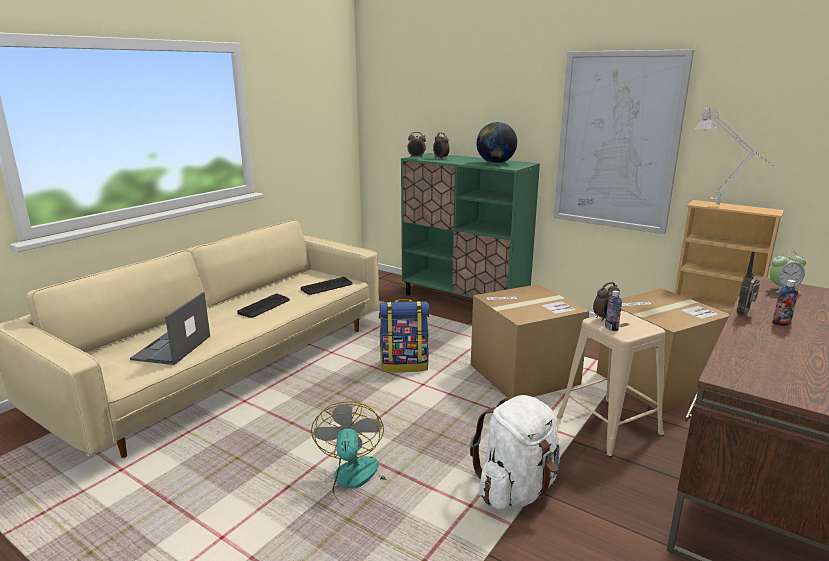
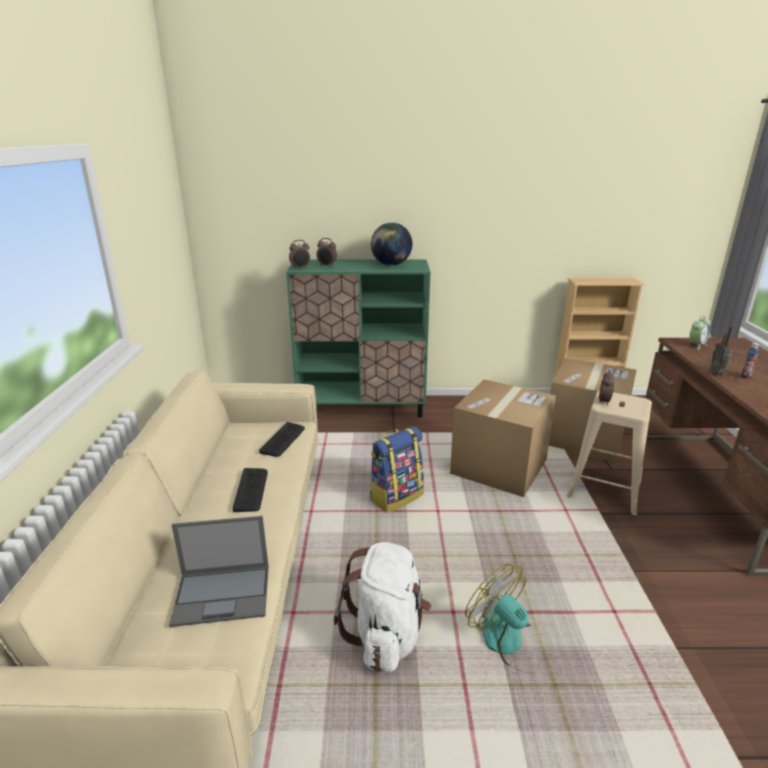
camera: 35 degrees left, 5 degrees up
(171, 348) = (223, 594): laptop -> laptop turned 75 degrees counterclockwise
(516, 489) = (620, 577): white backpack -> white backpack (386, 635)
(611, 328) = (622, 410): bottle -> none
(617, 142) = (500, 233): picture -> none
(723, 206) = (599, 281): grey table lamp -> none

